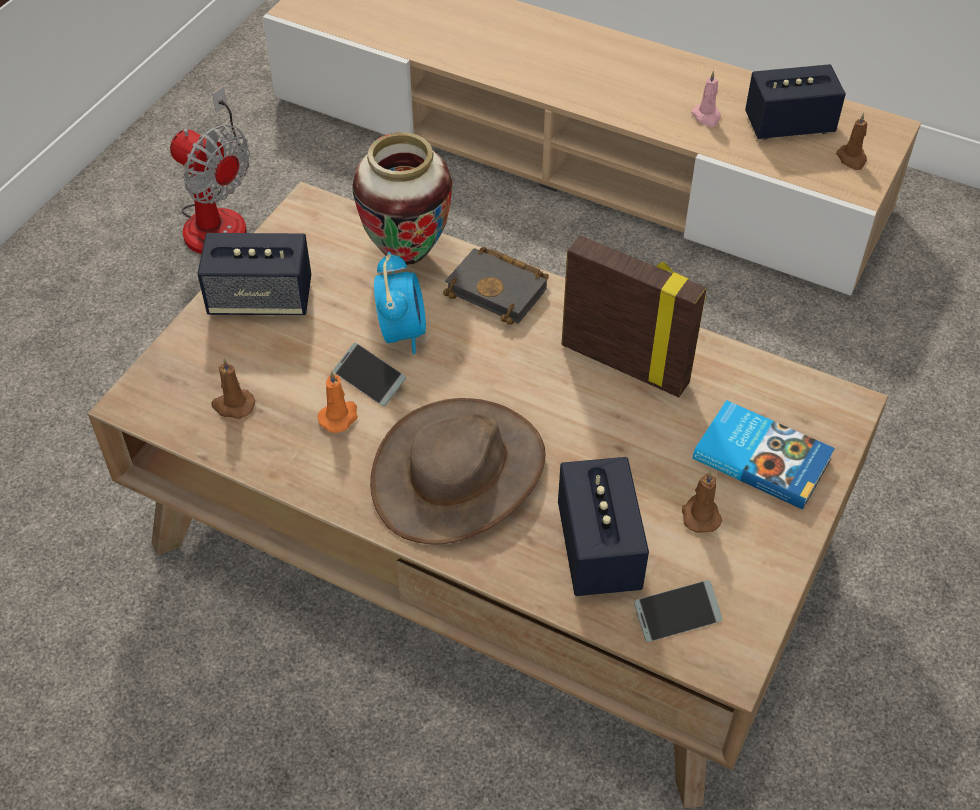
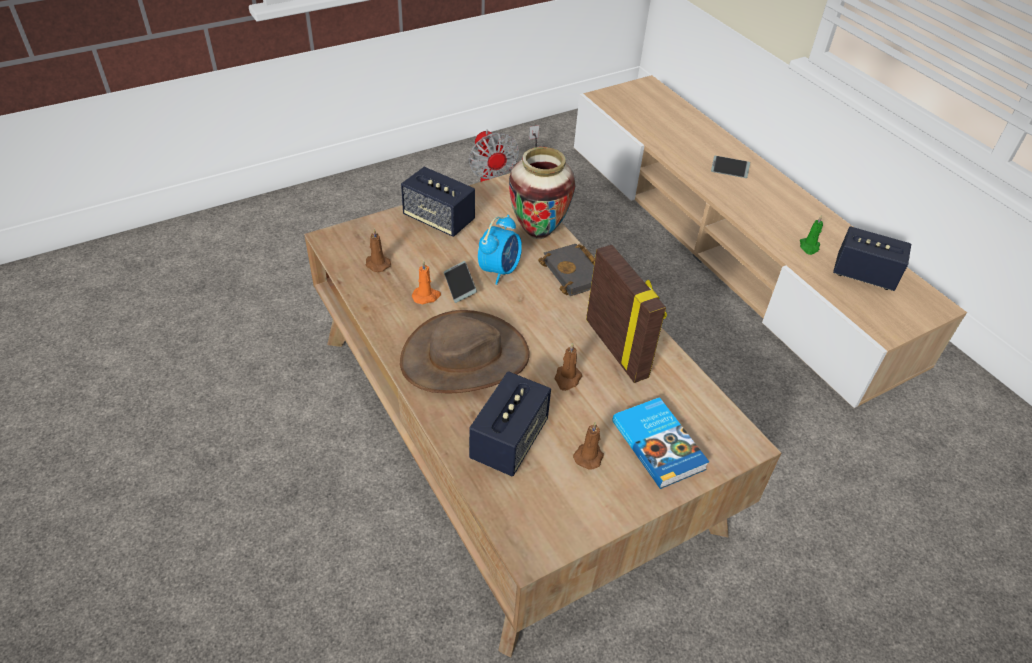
camera: 30 degrees right, 5 degrees down
(677, 616) = (523, 505): phone -> phone (729, 170)
(707, 117) = (809, 247): pink candle -> green candle
(852, 159) = (894, 312): brown candle -> brown candle (567, 379)

